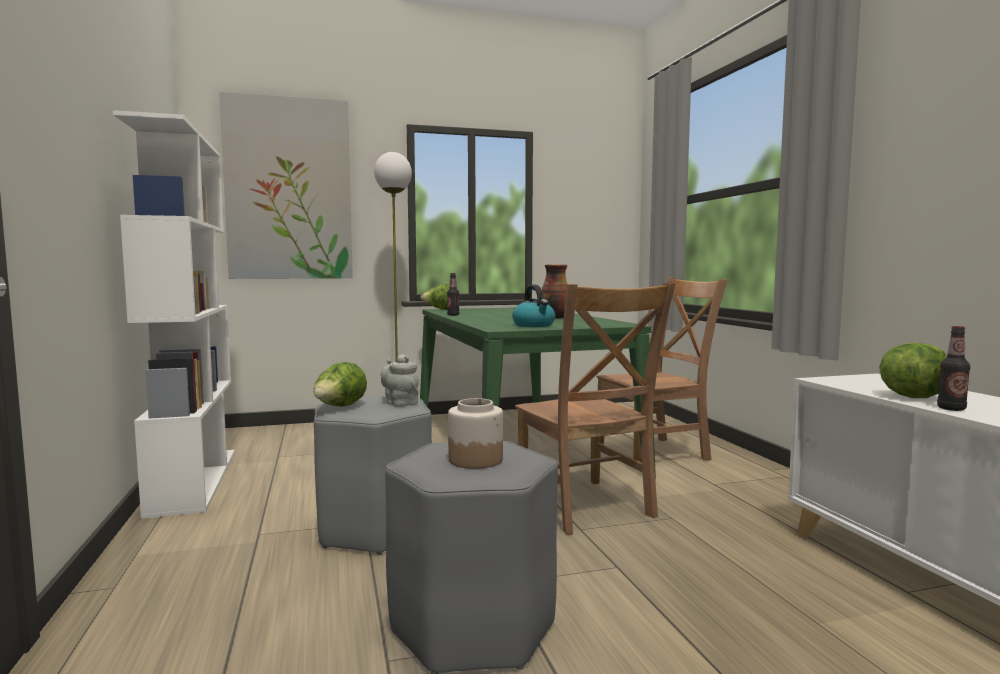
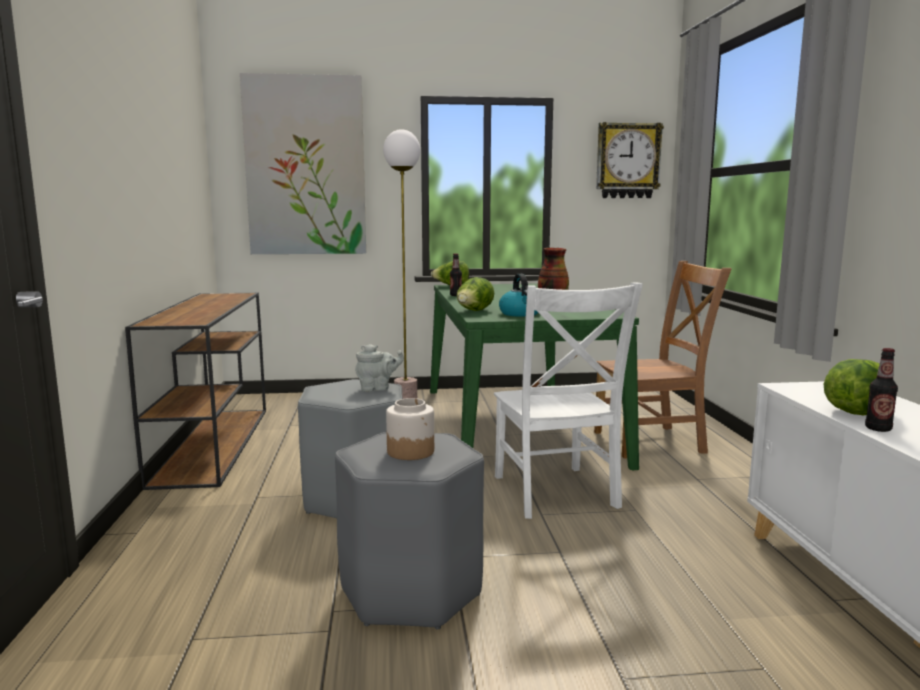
camera: 10 degrees right, 5 degrees up
(193, 480) = (213, 443): white bookcase -> brown console table
(339, 407) = (322, 391): lettuce -> lettuce (474, 311)
(400, 403) = (377, 388): grey teapot -> grey teapot turned 105 degrees clockwise
(586, 507) = (555, 494): brown chair -> white chair
(601, 193) = (627, 161): none -> wall clock

